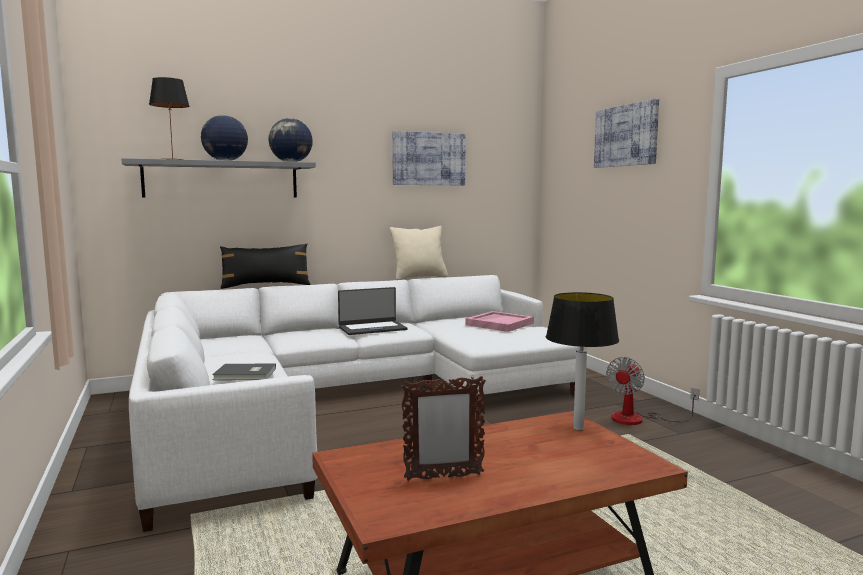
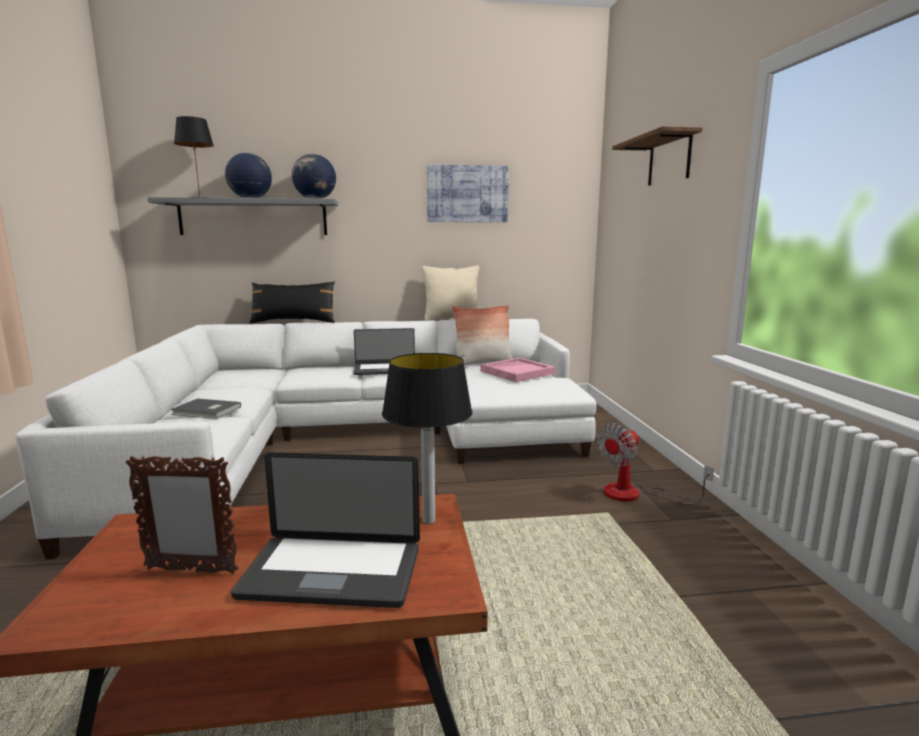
camera: 15 degrees right, 5 degrees up
(457, 319) = (483, 363): none -> pillow
(554, 465) = (332, 573): none -> laptop
(626, 135) = (669, 160): picture -> shelf

